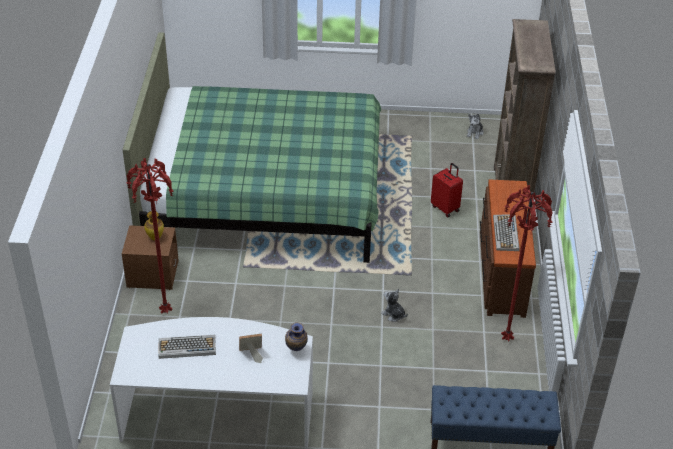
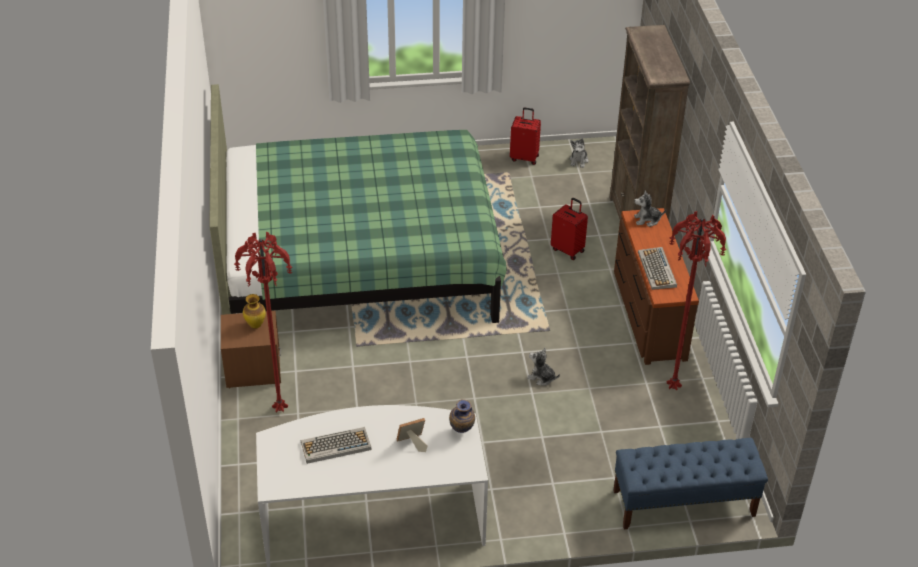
camera: 10 degrees left, 0 degrees up
(428, 125) = (524, 157): none -> red suitcase
(509, 190) = (647, 220): none -> plush toy

